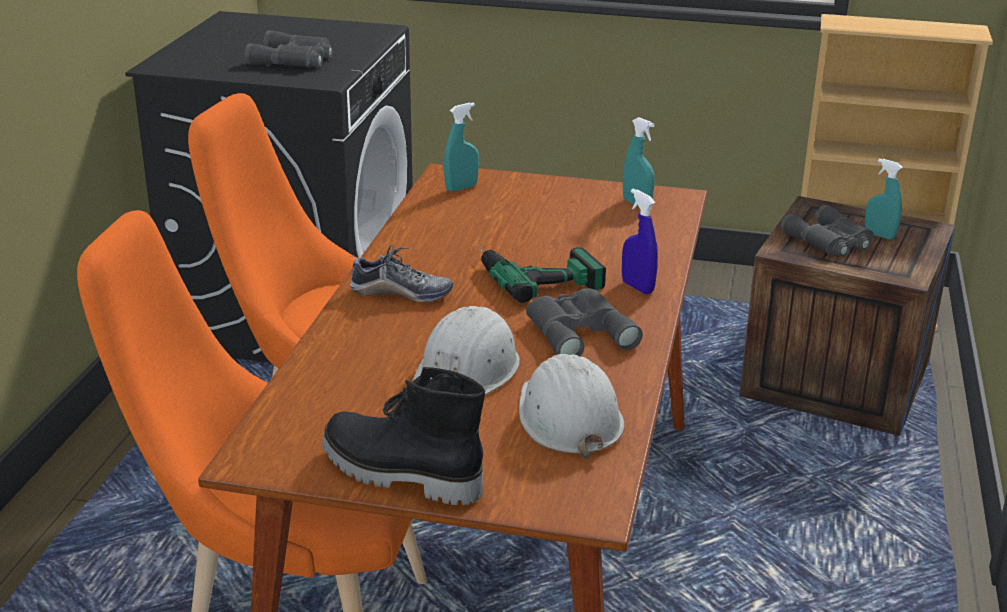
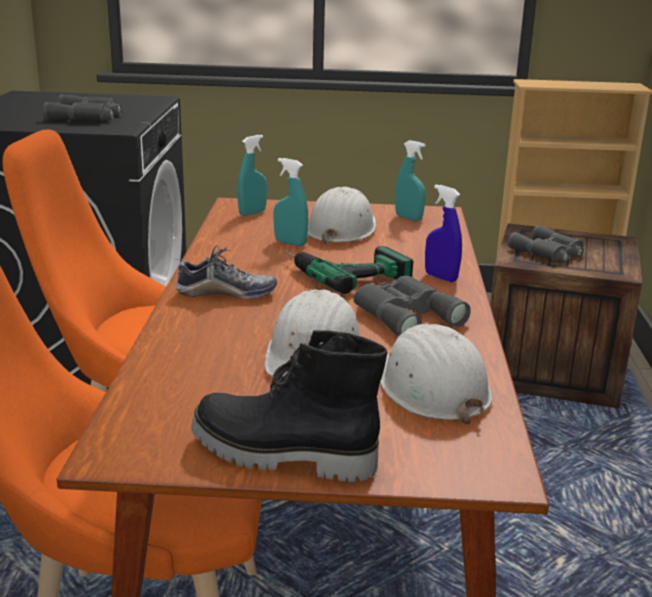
camera: 10 degrees left, 5 degrees down
(553, 216) = (341, 229): none -> white hard hat
(879, 235) = (584, 247): turquoise spray bottle -> turquoise spray bottle (290, 243)

